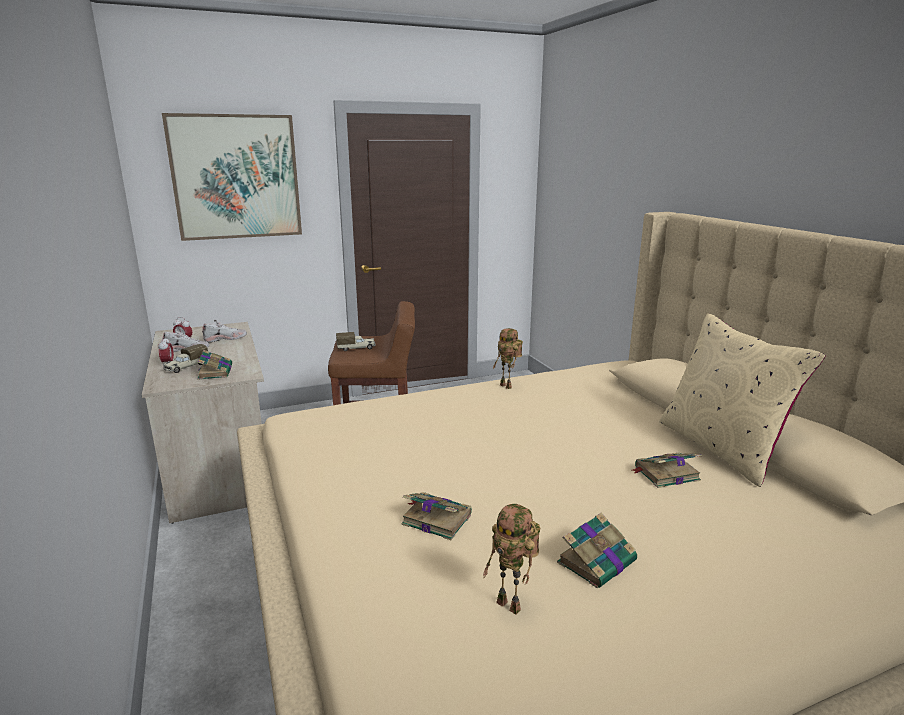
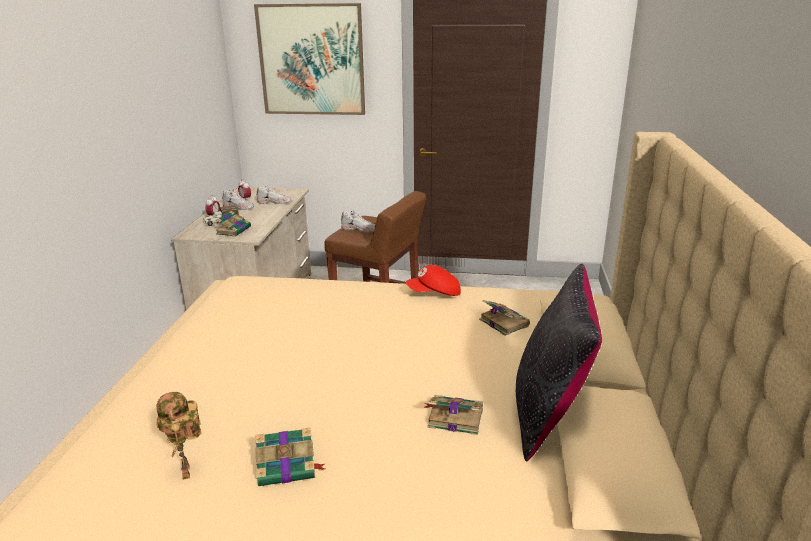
camera: 30 degrees right, 5 degrees up
(356, 348) = (359, 229): toy truck -> white shoe
(435, 519) = (226, 391): book -> book (503, 322)
(507, 386) = (434, 294): toy robot -> red cap
(721, 448) = (549, 412): beige pillow -> black pillow

